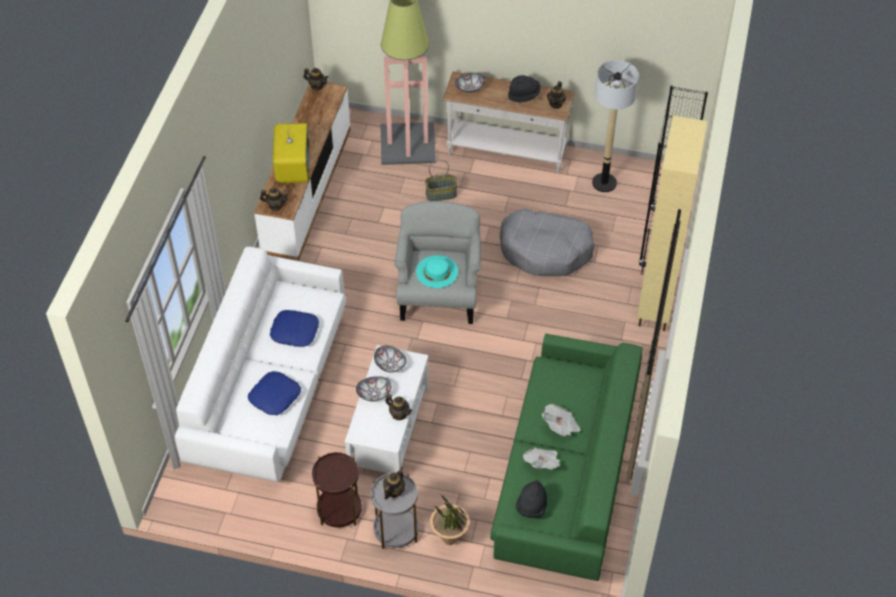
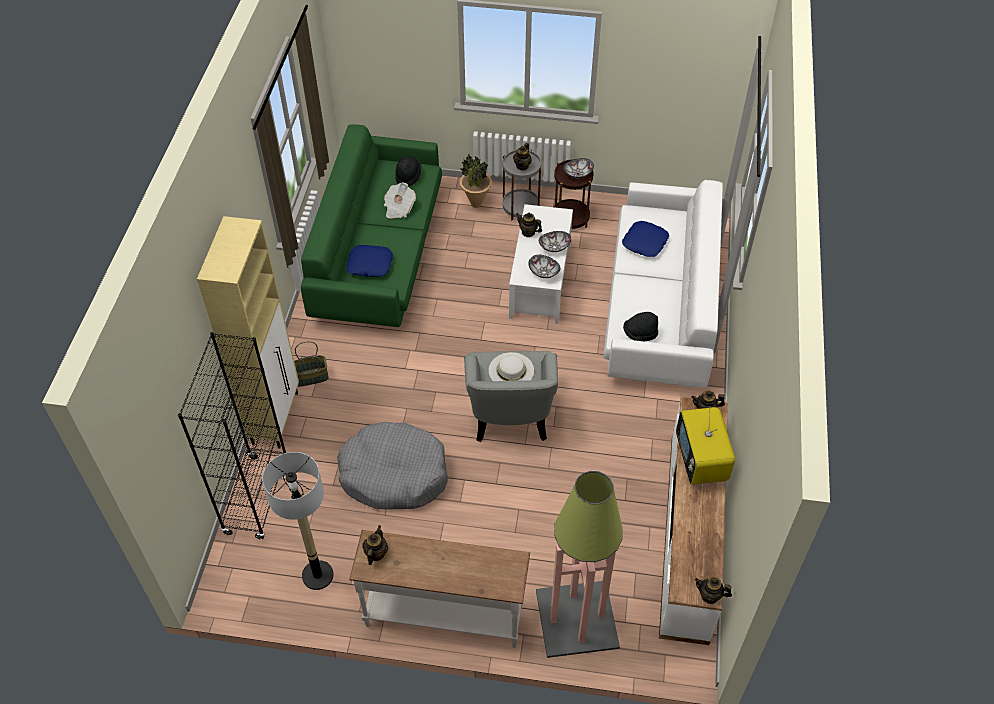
camera: 175 degrees right, 0 degrees up
(295, 331) = (644, 300): blue pillow -> blue pillow (370, 265)
(437, 271) = (511, 370): turquoise hat -> white hat
(441, 194) = (522, 542): basket -> basket (311, 377)
(469, 88) = (495, 572): bowl -> bowl (578, 174)
(524, 95) = (419, 565): black hat -> black hat (640, 334)
(560, 426) = (382, 235): newspaper -> none

